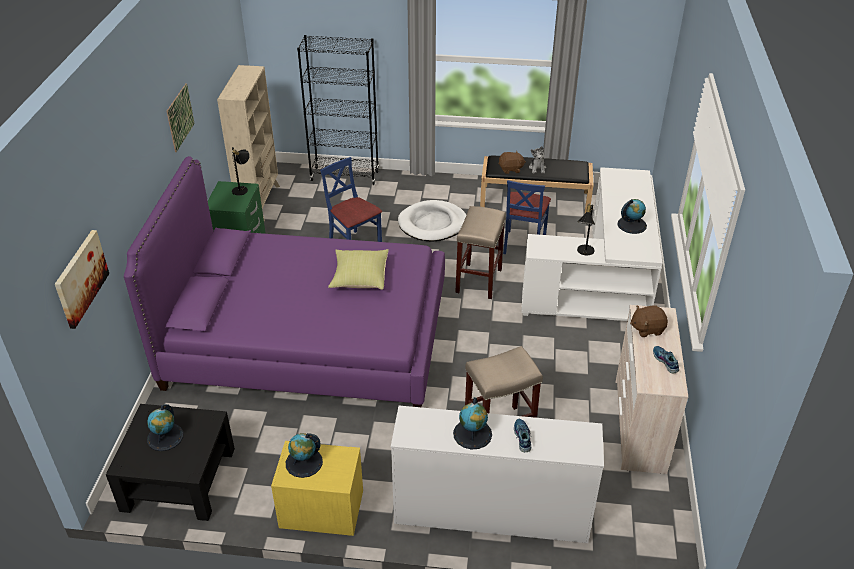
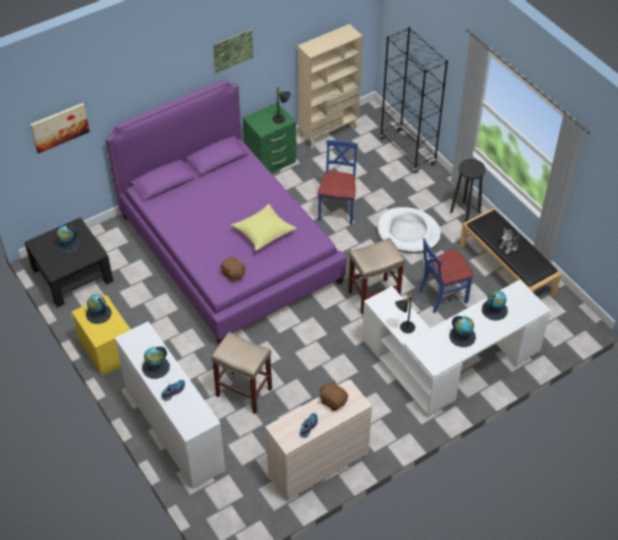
camera: 50 degrees right, 10 degrees up
(449, 185) = (465, 212): none -> black stool
(510, 169) = (488, 232): brown plush toy -> brown plush toy (233, 274)
(620, 195) = (494, 310): none -> globe

